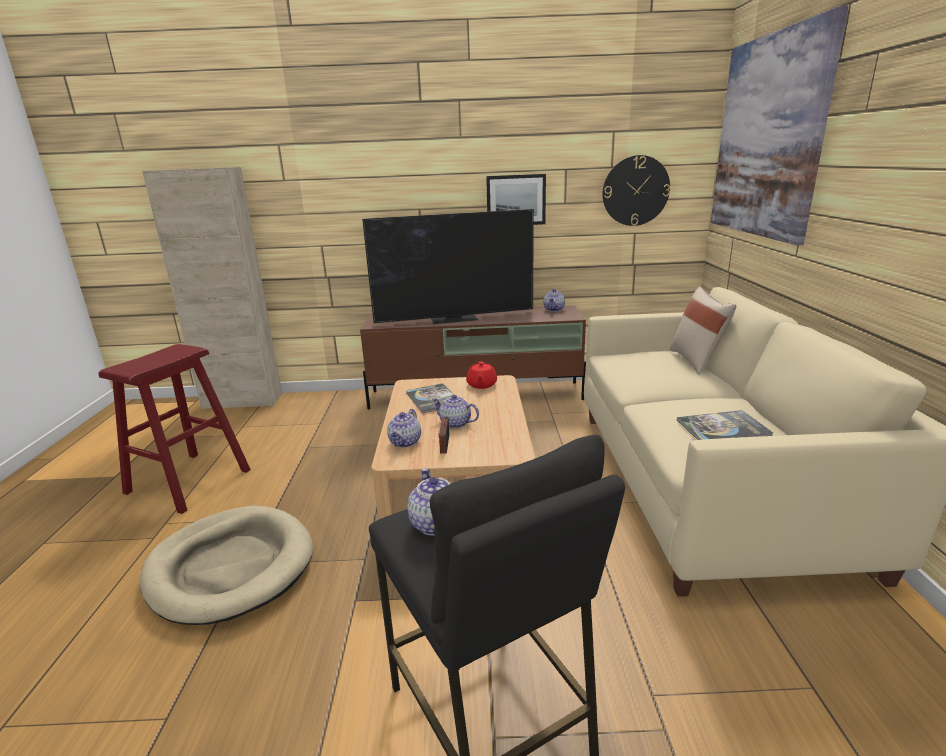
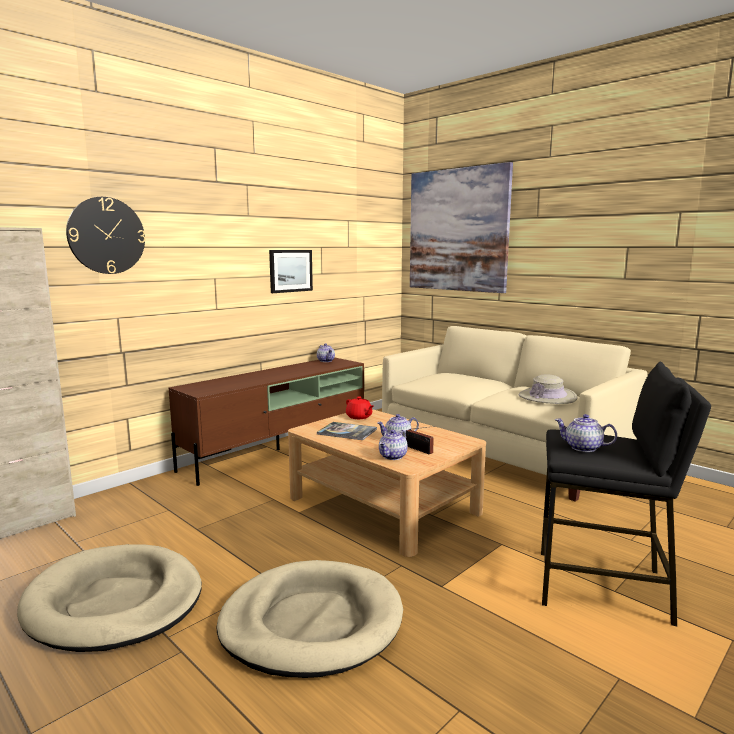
camera: 45 degrees left, 10 degrees down
(188, 481) = (114, 602): red stool -> beige dog bed
(405, 442) = (393, 456): teapot -> teapot turned 60 degrees clockwise
(454, 318) = (264, 377): television -> none
(635, 191) = (363, 265): wall clock -> wall clock (106, 235)
(696, 361) = (465, 374): beige pillow -> none
(722, 428) = (547, 397): book -> beige hat

